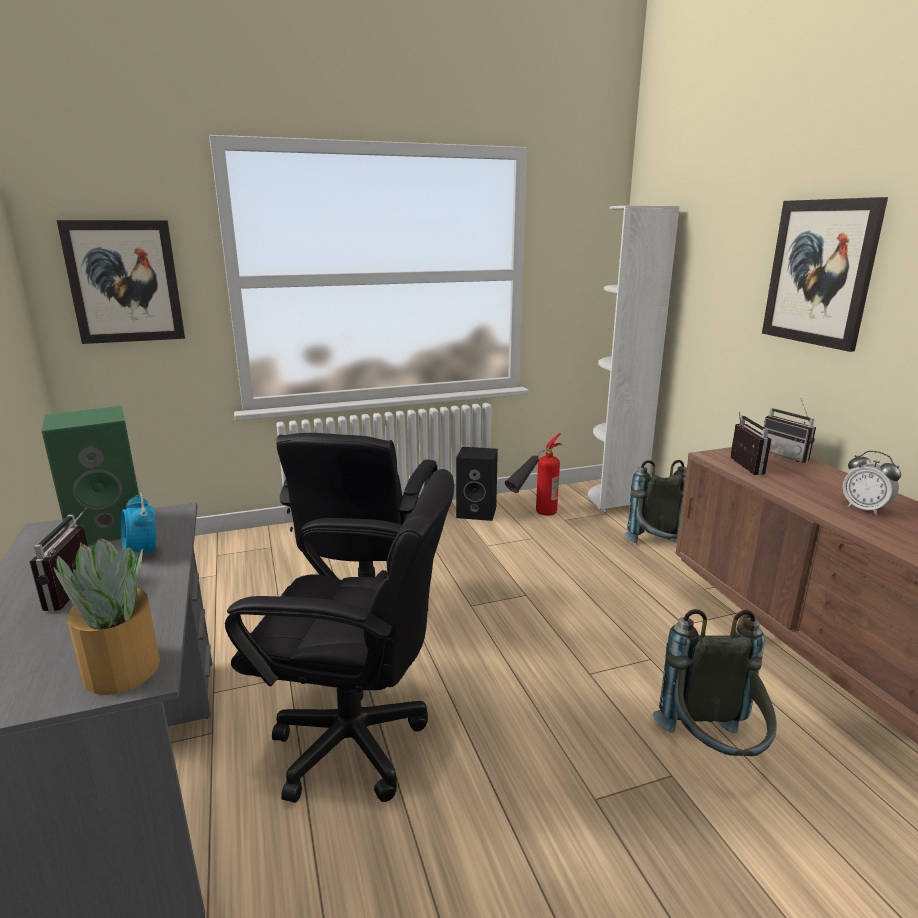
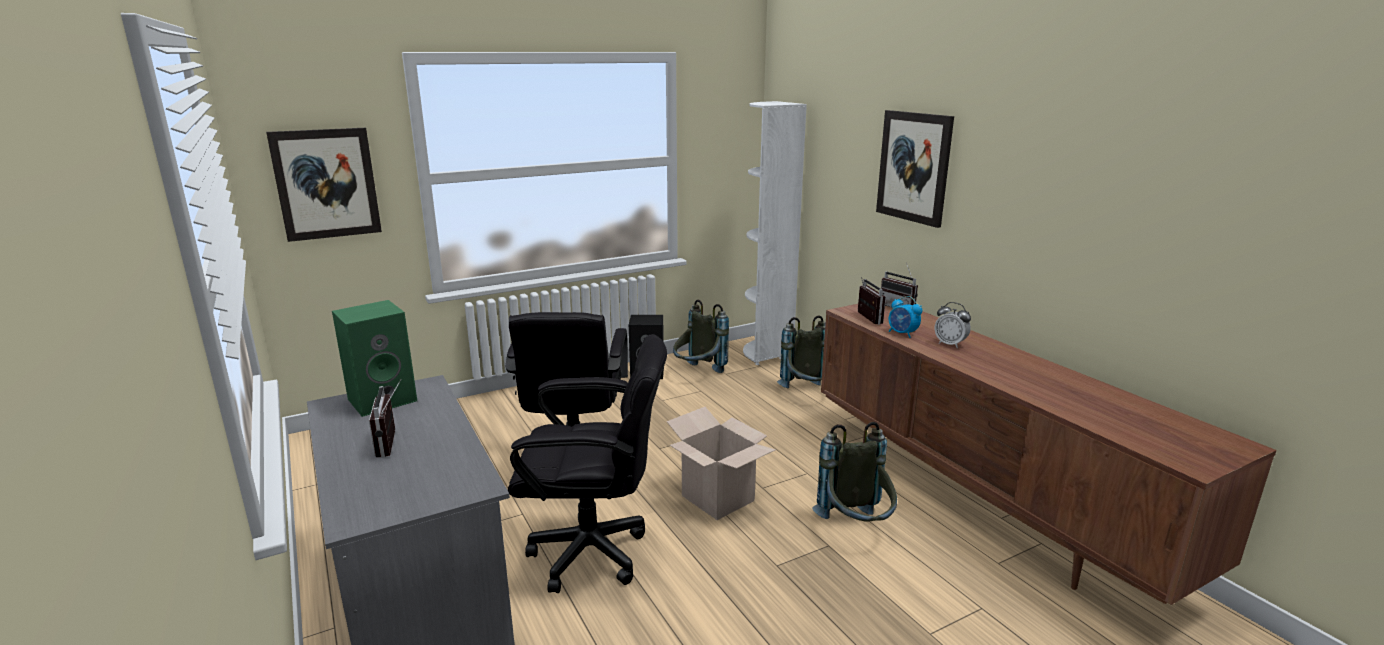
camera: 10 degrees left, 0 degrees up
(121, 670) = (461, 485): potted plant -> none
(142, 553) = (424, 414): alarm clock -> alarm clock (902, 334)
(530, 683) = (718, 498): none -> cardboard box
(533, 517) = (698, 373): fire extinguisher -> grey backpack

